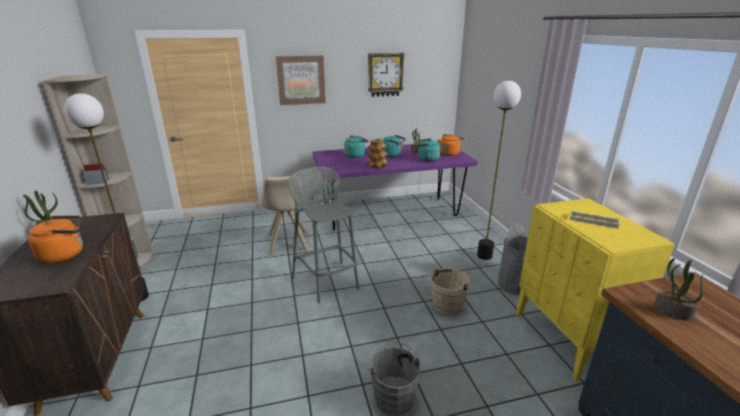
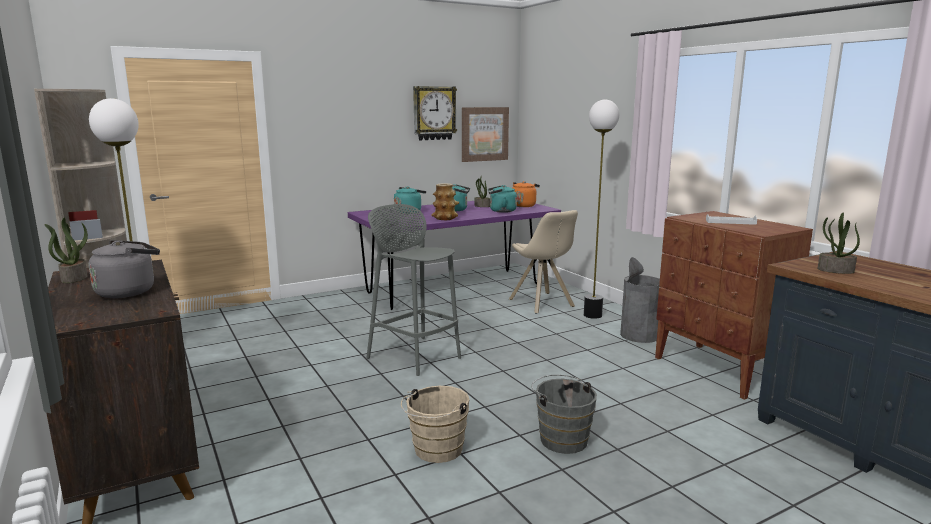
camera: 15 degrees left, 10 degrees down
(65, 254) = (129, 291): orange kettle -> grey kettle
(288, 242) = (337, 327): beige chair -> beige chair (542, 303)
(301, 80) = (331, 118): picture -> picture (484, 134)
(445, 307) = (575, 361): beige bucket -> beige bucket (435, 451)
(566, 339) = (718, 371): yellow dresser -> brown dresser

